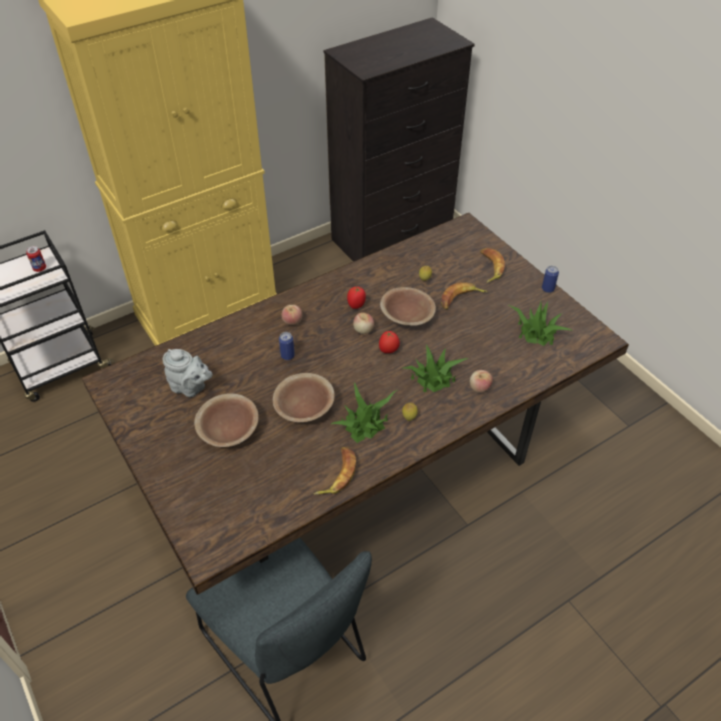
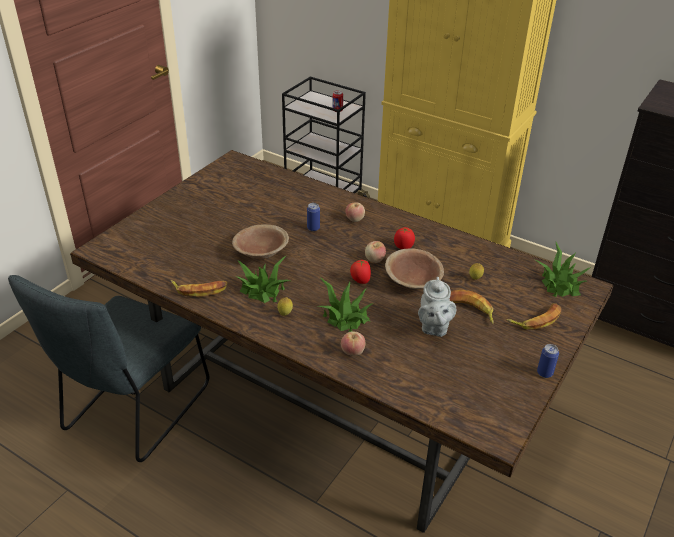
camera: 65 degrees right, 10 degrees down
(190, 388) = (248, 194): grey teapot -> grey teapot (433, 327)
(229, 430) = (216, 224): brown bowl -> none
(536, 332) = (466, 377): potted plant -> potted plant (560, 284)

